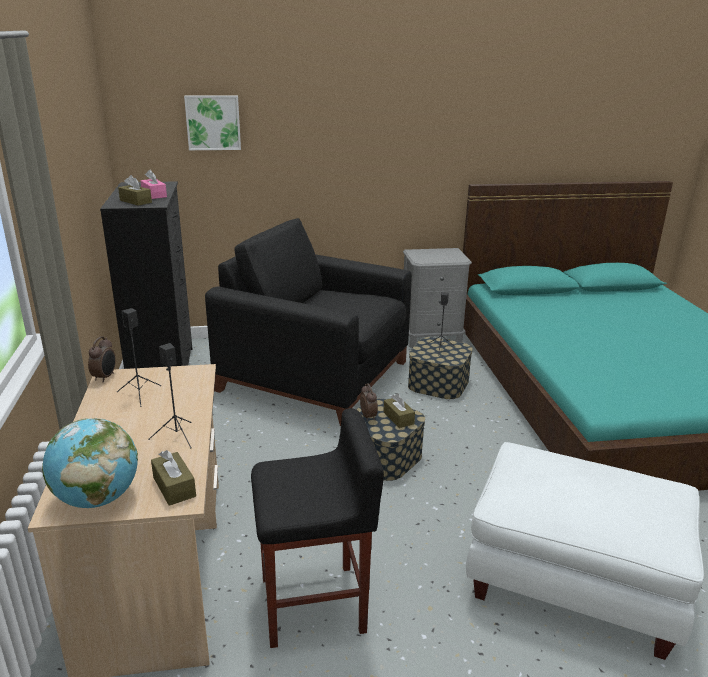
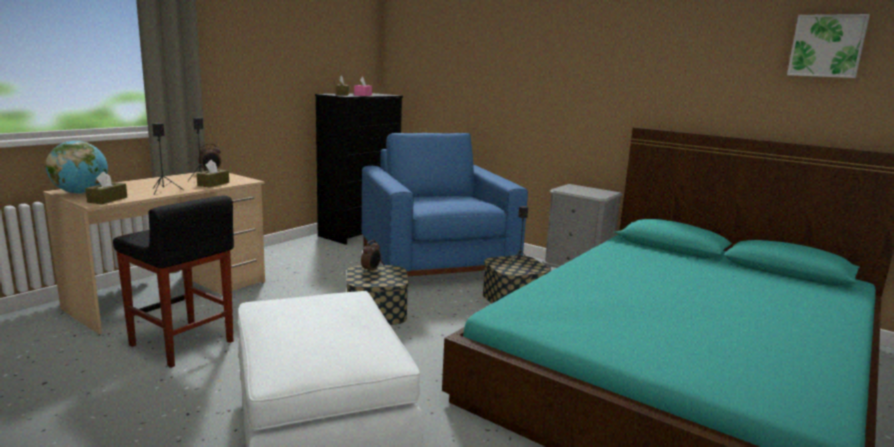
camera: 45 degrees right, 10 degrees down
(213, 122) = (439, 56): picture -> picture (827, 46)
(317, 376) = (437, 264): black armchair -> blue armchair
(398, 418) = (386, 278): brown tissue box -> brown tissue box (213, 184)

